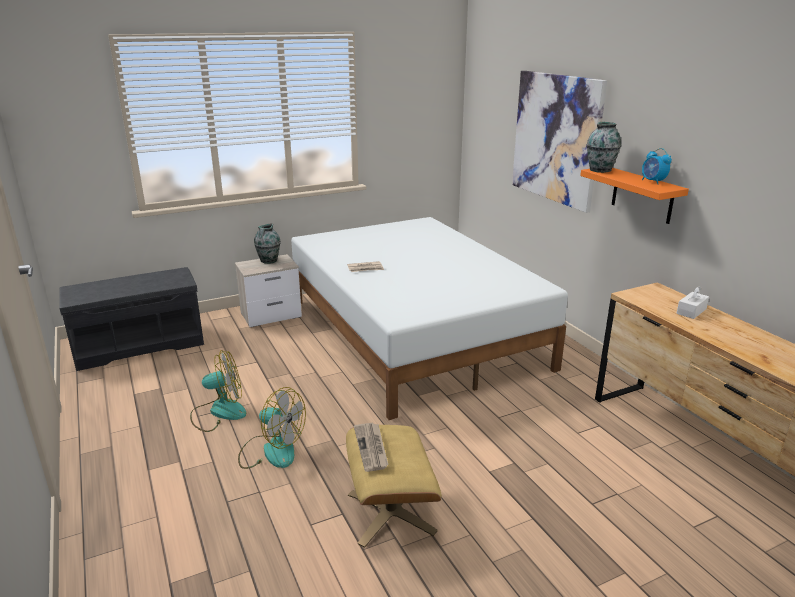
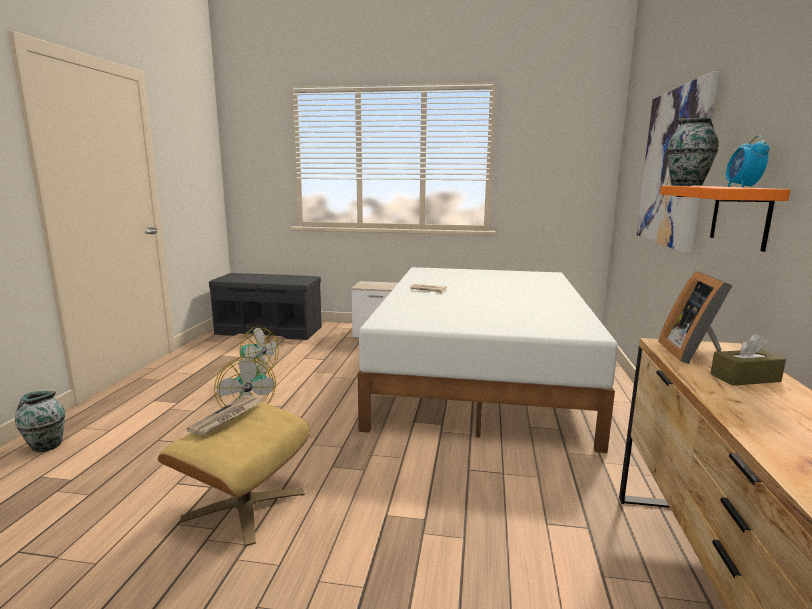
camera: 35 degrees right, 10 degrees down
(268, 261) = (384, 284): vase -> vase (46, 446)
(650, 299) = (693, 353): none -> picture frame
(691, 311) = (745, 378): white tissue box -> brown tissue box

